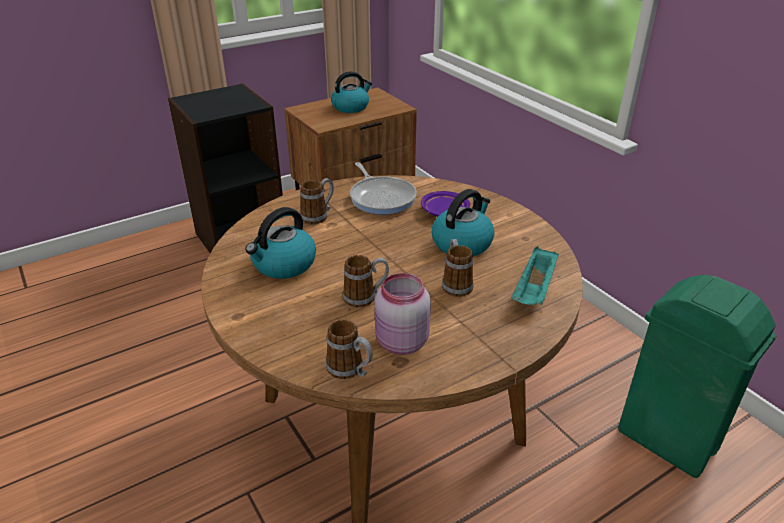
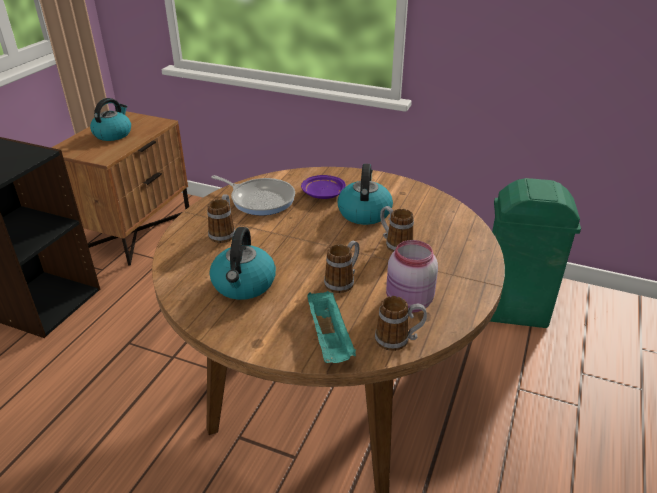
camera: 35 degrees left, 0 degrees up
(534, 290) = (450, 227): turquoise tray -> turquoise tray (330, 339)

